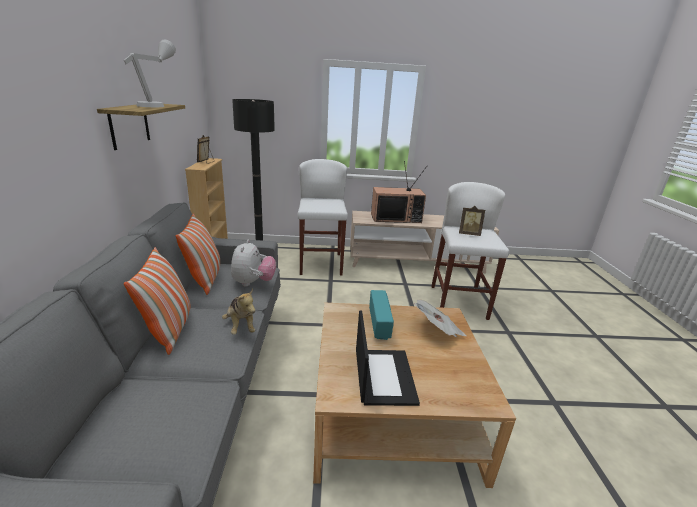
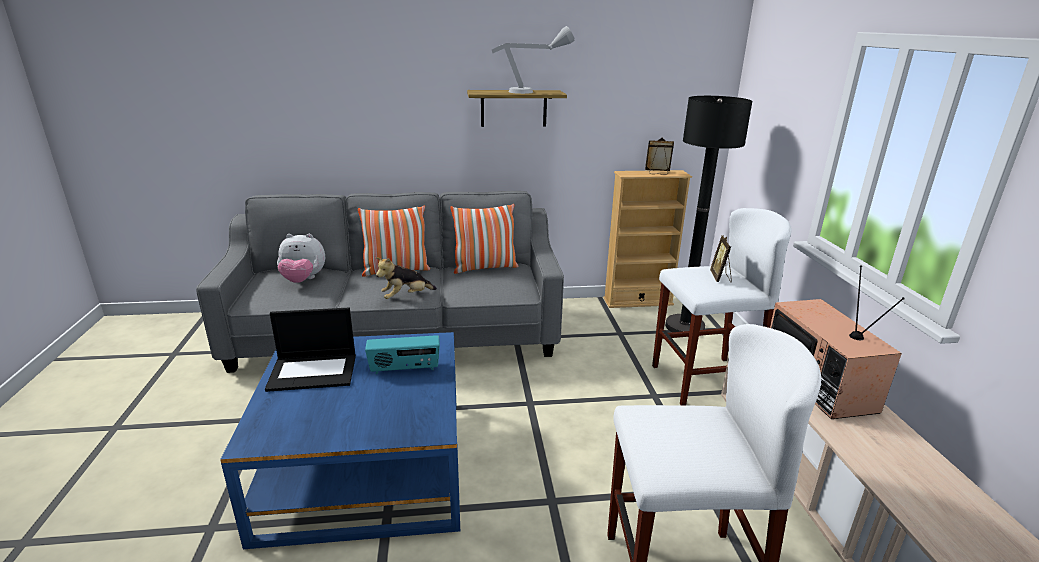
camera: 85 degrees right, 0 degrees up
(253, 283) = (486, 290): plush toy -> plush toy (303, 280)
(392, 413) = (366, 465): beige coffee table -> blue coffee table
(438, 331) = (392, 414): newspaper -> none
(469, 234) = (685, 429): picture frame -> picture frame (720, 277)

